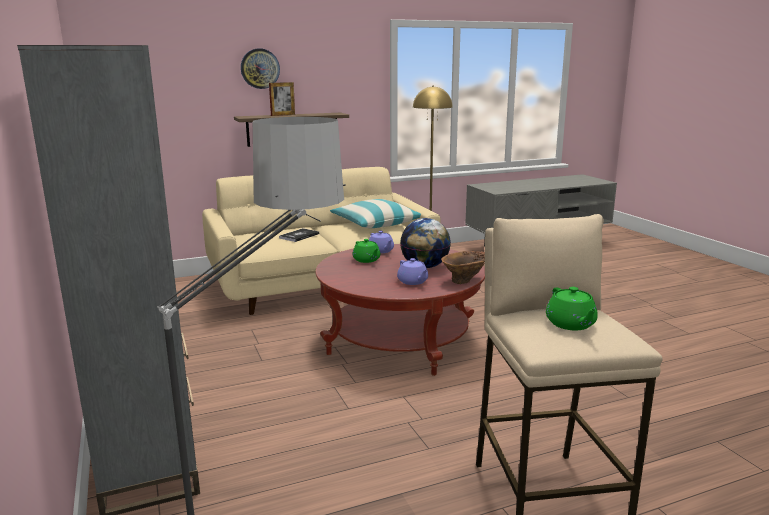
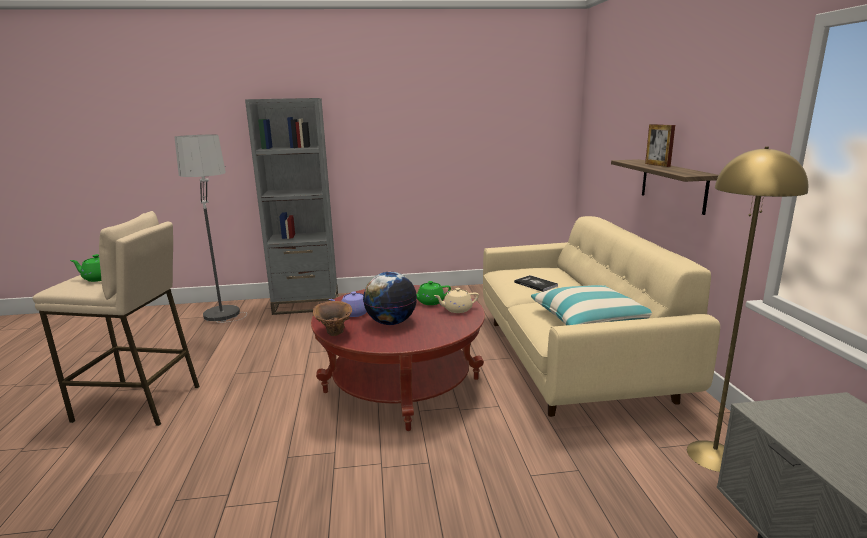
camera: 105 degrees right, 0 degrees up
(260, 68) = (663, 107): wall clock -> none
(381, 251) = (457, 309): purple teapot -> beige teapot

